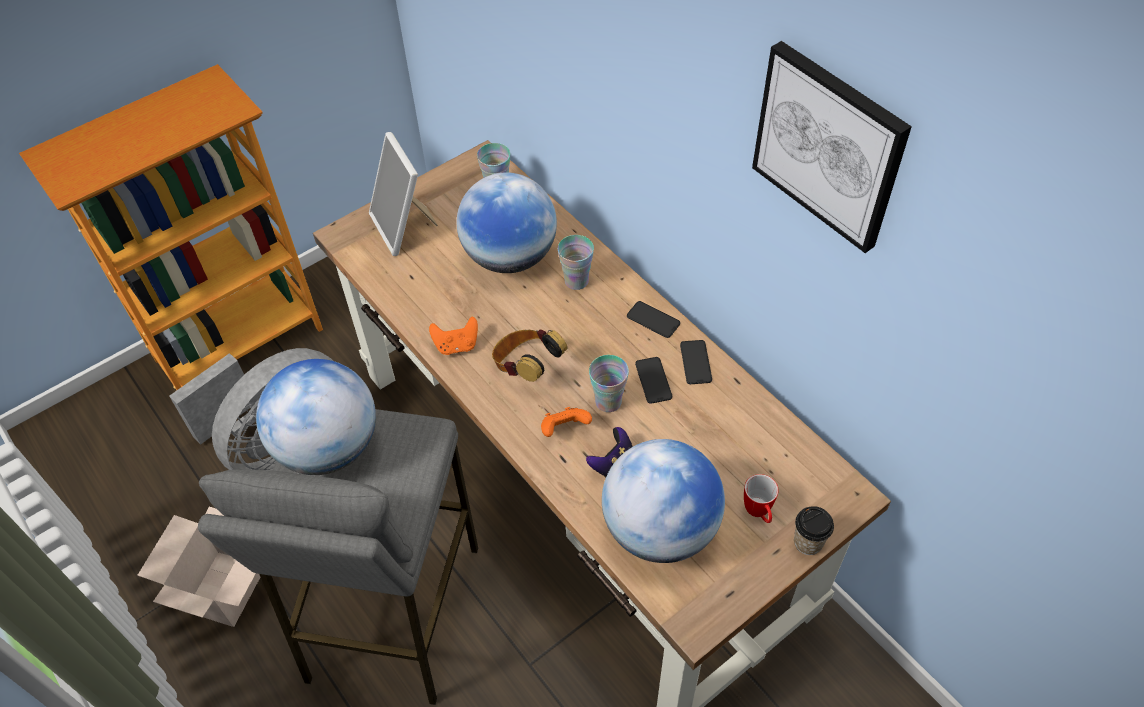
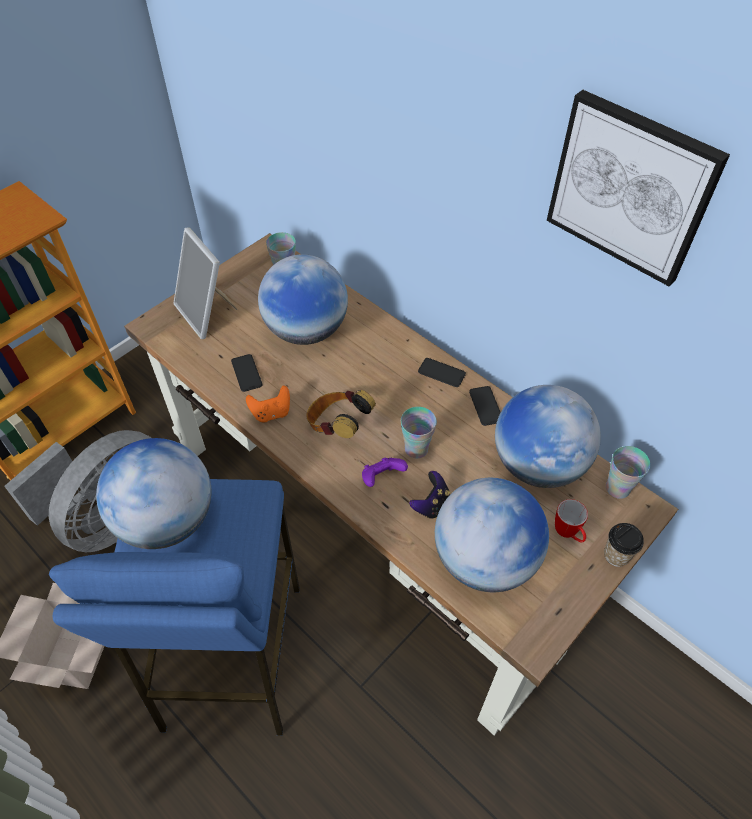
camera: 10 degrees left, 0 degrees up
(391, 613) = (231, 656): grey stool -> blue stool
(564, 429) = (382, 478): orange game controller -> purple game controller
(576, 281) = (368, 346): cup -> cup (617, 488)
(653, 380) = (452, 425): phone -> phone (246, 373)
(741, 433) = (538, 464): none -> globe

